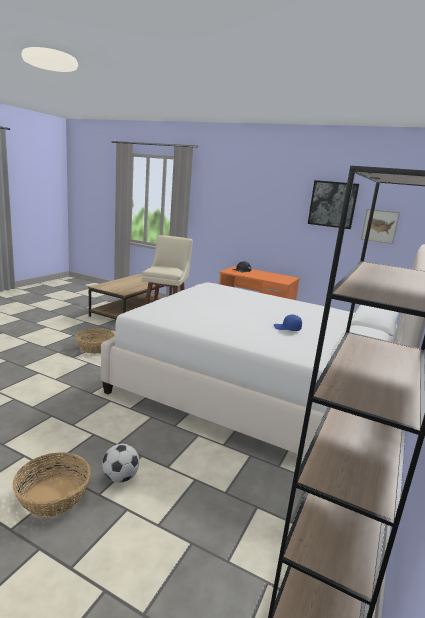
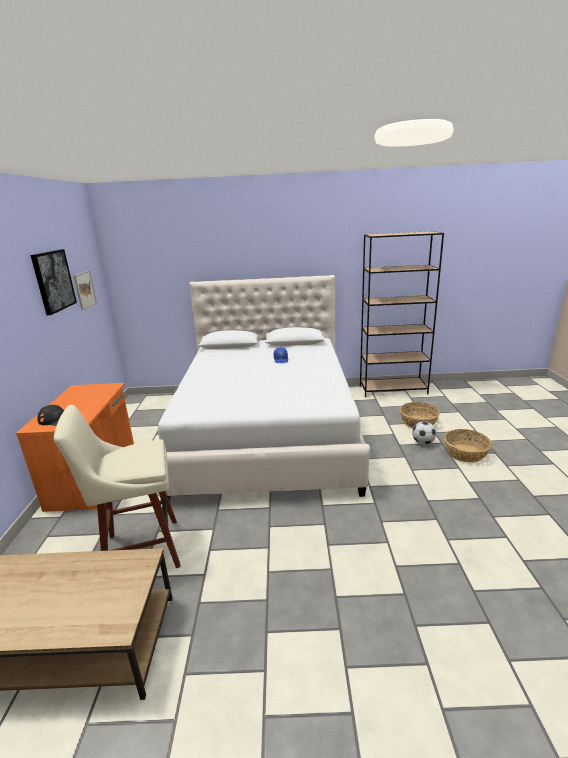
camera: 115 degrees left, 5 degrees up
(96, 347) = (284, 569): basket -> basket (418, 422)

